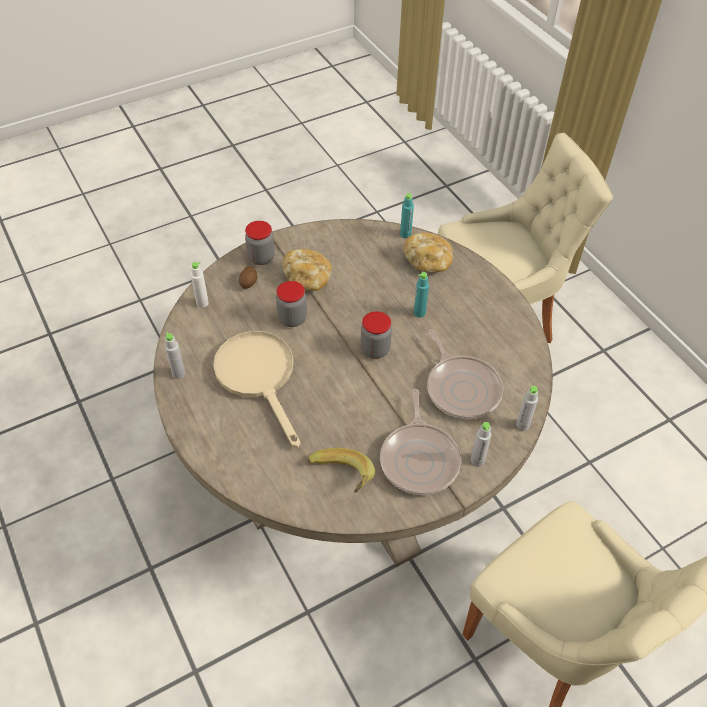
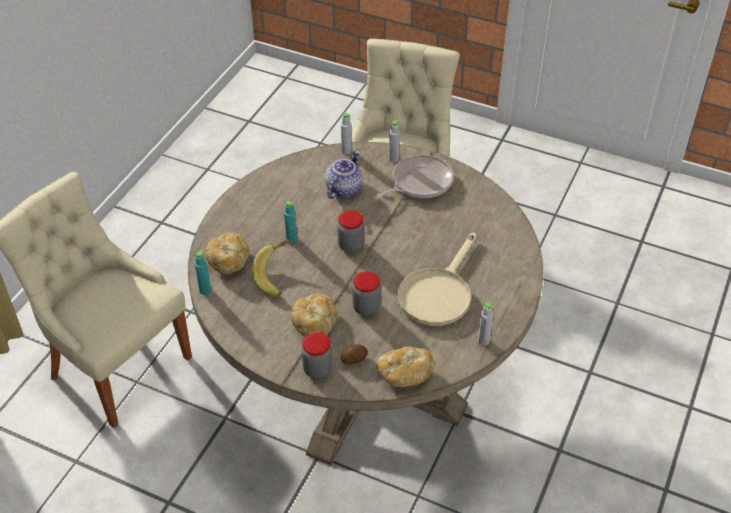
camera: 125 degrees left, 5 degrees down
(202, 303) = (404, 375): white bottle -> bread
(341, 480) = (472, 208): banana -> banana (278, 276)
(461, 388) = (343, 188): frying pan -> teapot

